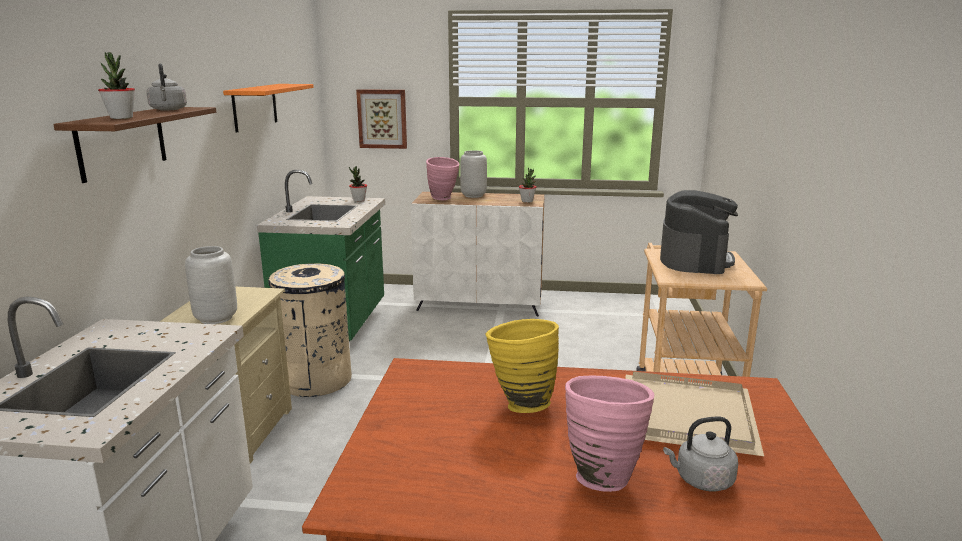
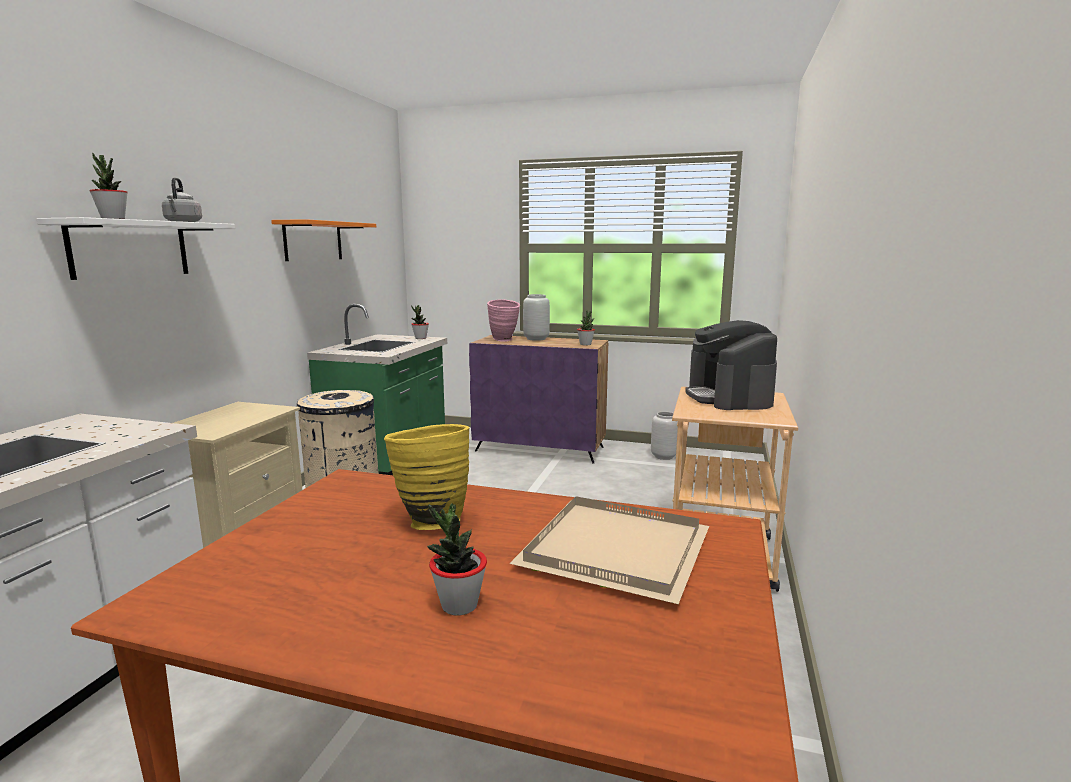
camera: 10 degrees right, 5 degrees down
(122, 142) = (130, 249): brown shelf -> white shelf
(215, 318) = (211, 427): grey vase -> grey vase (663, 456)
(382, 119) = (457, 265): picture -> none
(480, 304) = (540, 449): white cabinet -> purple cabinet
(601, 474) = (459, 605): pink vase -> potted plant
(694, 259) = (729, 397): coffee machine -> coffee machine turned 150 degrees clockwise
(701, 480) = (579, 625): grey kettle -> none

